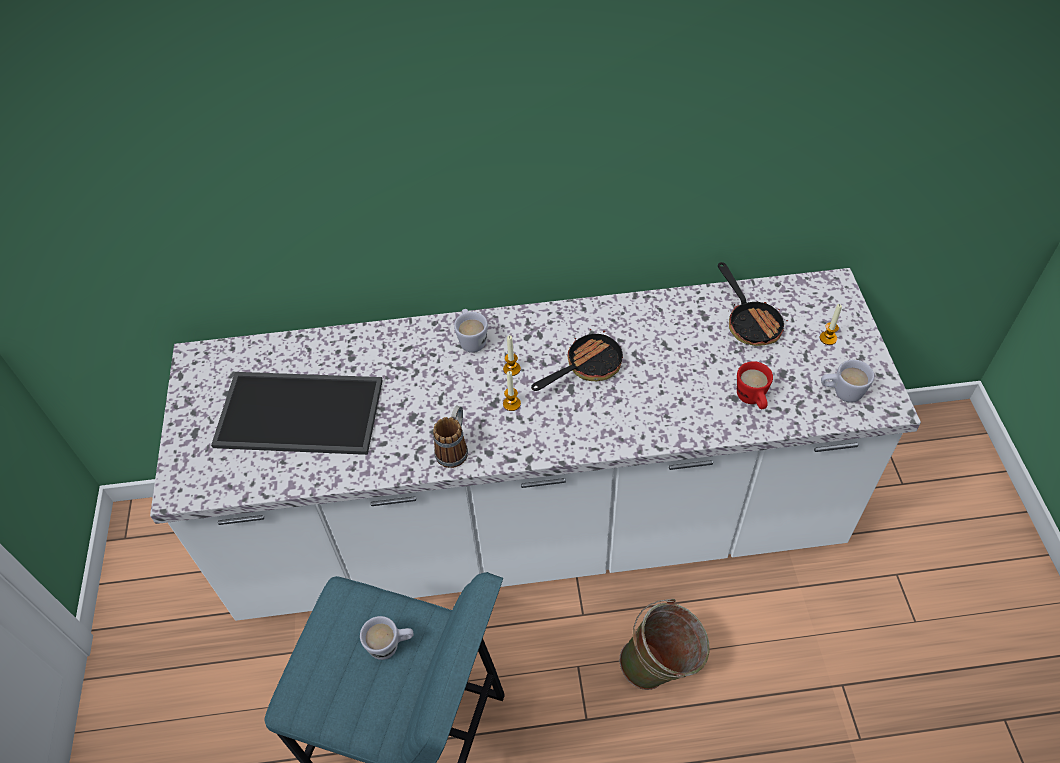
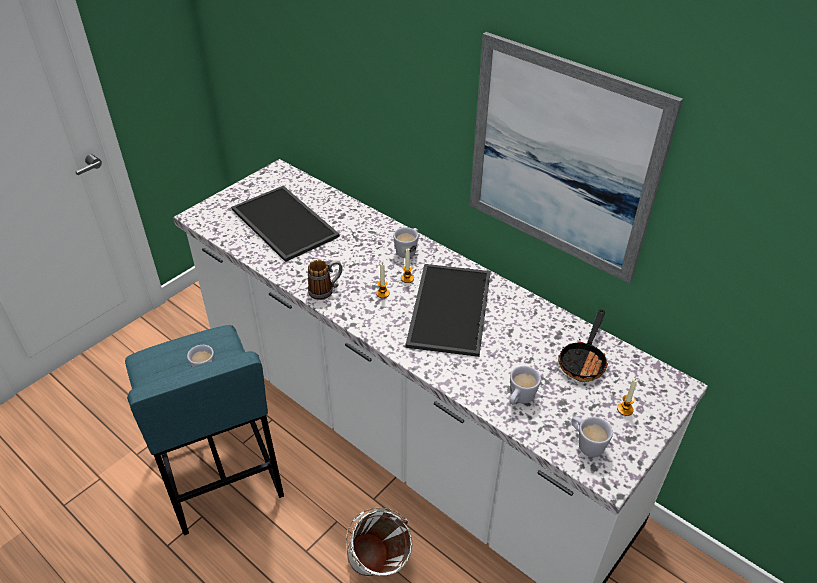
camera: 45 degrees right, 10 degrees down
(587, 367) = (448, 307): frying pan -> tray
(645, 135) = (561, 159): none -> picture
(661, 668) = (378, 569): green bucket -> white bucket
(752, 400) = (519, 399): red mug -> white mug

